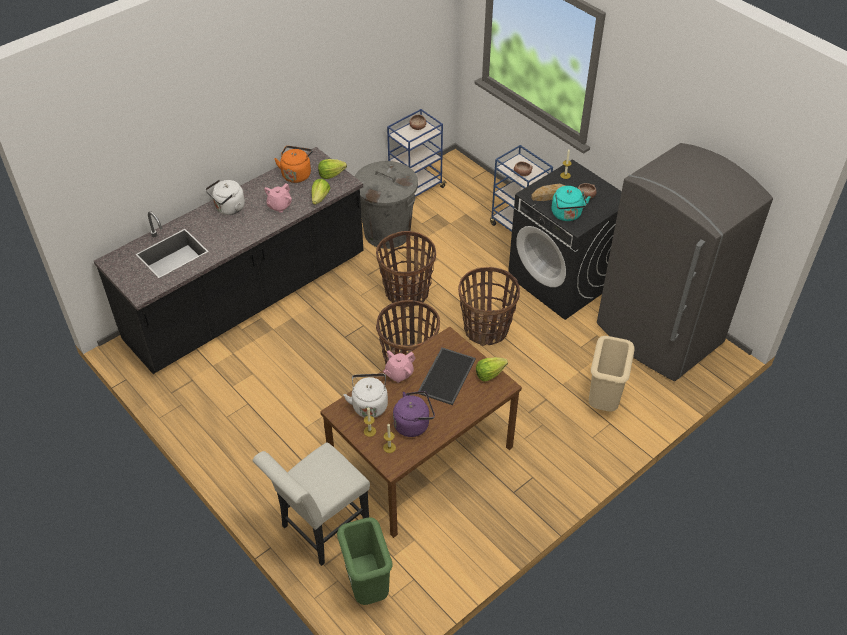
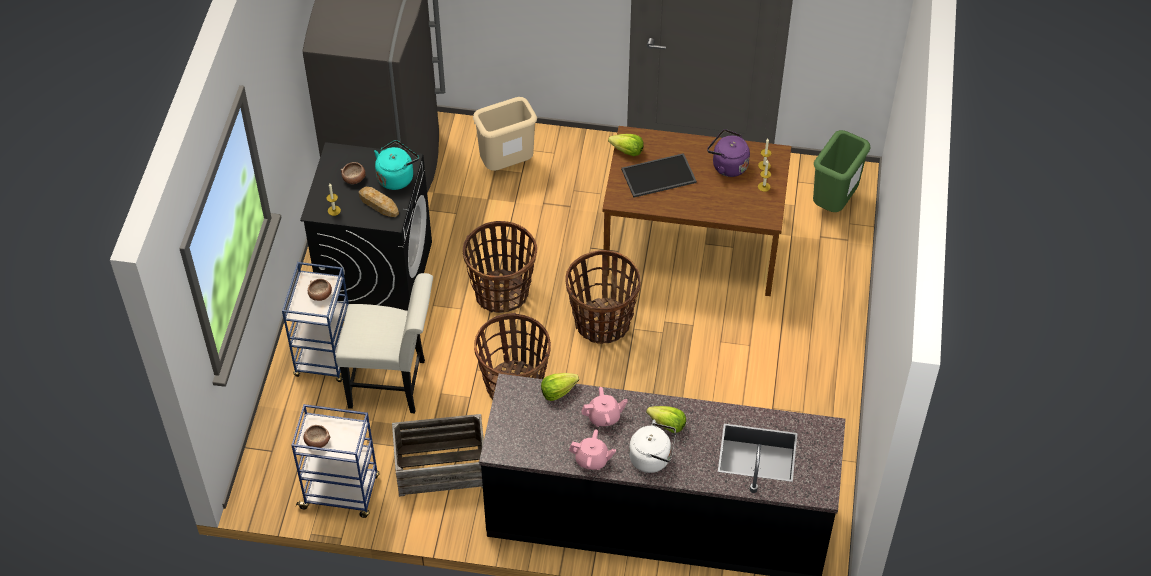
camera: 130 degrees left, 5 degrees up
(296, 174) = (541, 442): orange kettle -> none
(320, 530) = (825, 263): white chair -> white chair (394, 384)
(331, 174) = (512, 410): lettuce -> lettuce (667, 425)
(369, 404) = (740, 204): white kettle -> none
(387, 232) = (441, 467): grey trash can -> crate
(399, 374) = (690, 207): pink teapot -> pink teapot (592, 460)

